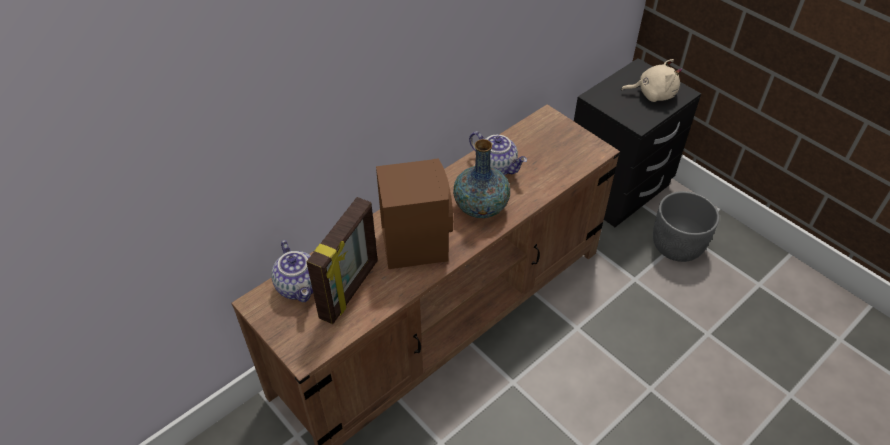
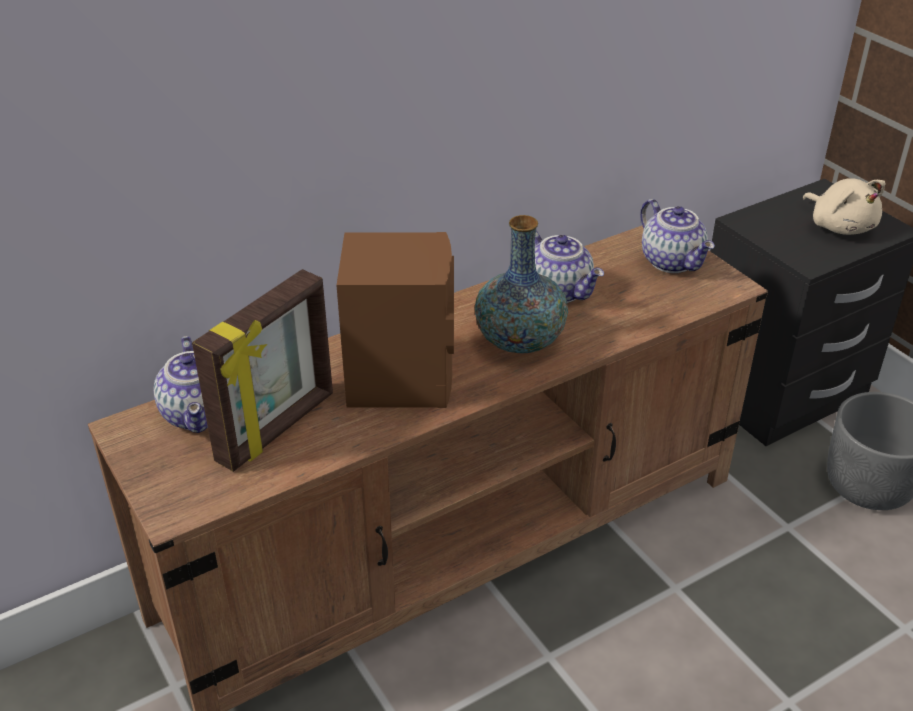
camera: 10 degrees right, 10 degrees down
(560, 136) = (673, 262): none -> teapot
(653, 94) = (840, 226): beige plush toy -> beige plush toy turned 45 degrees clockwise

